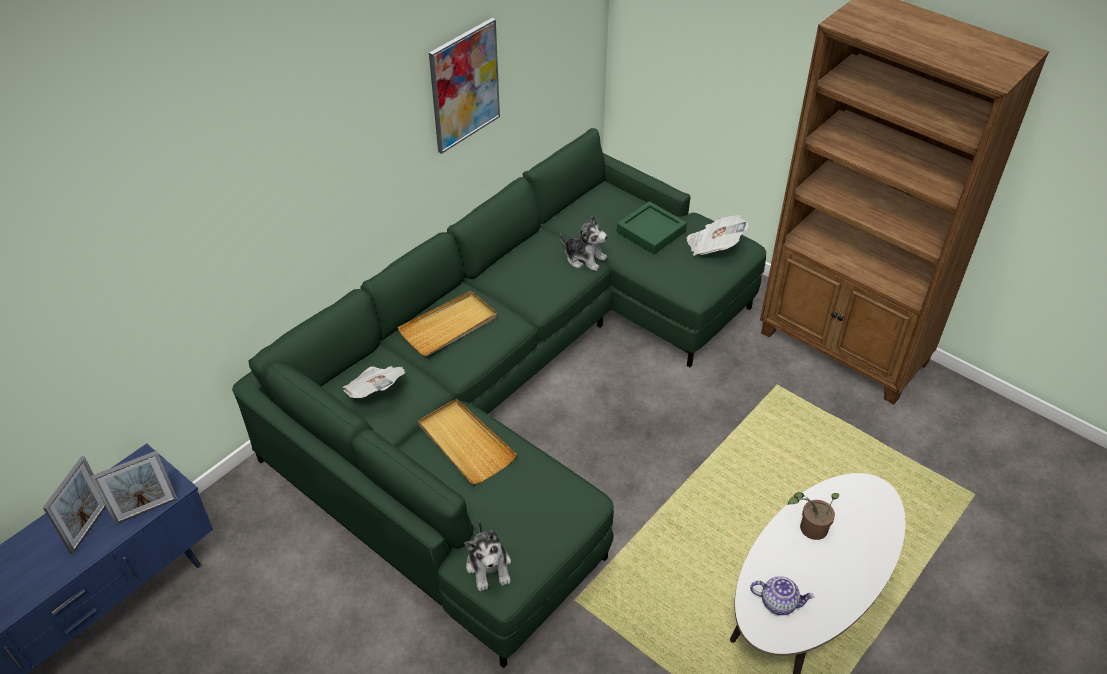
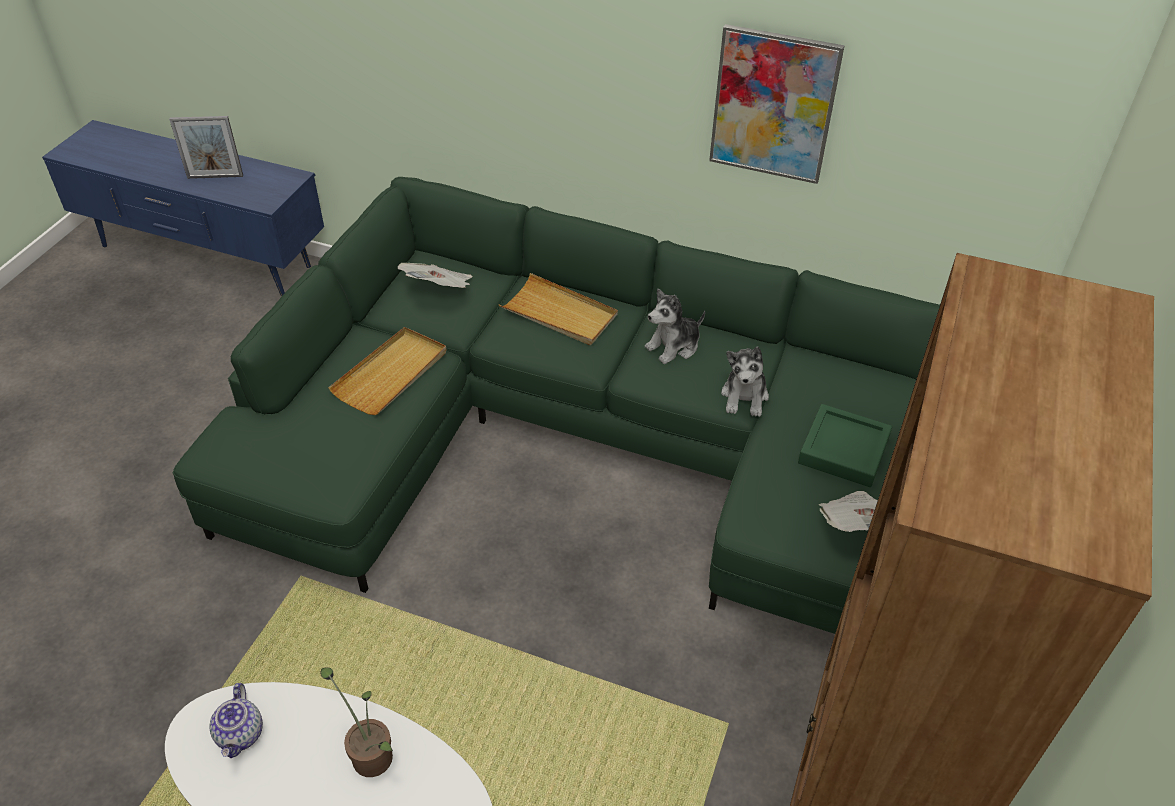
camera: 70 degrees right, 0 degrees up
(146, 510) = (238, 197): picture frame -> none
(489, 566) = (233, 438): plush toy -> plush toy (674, 346)

